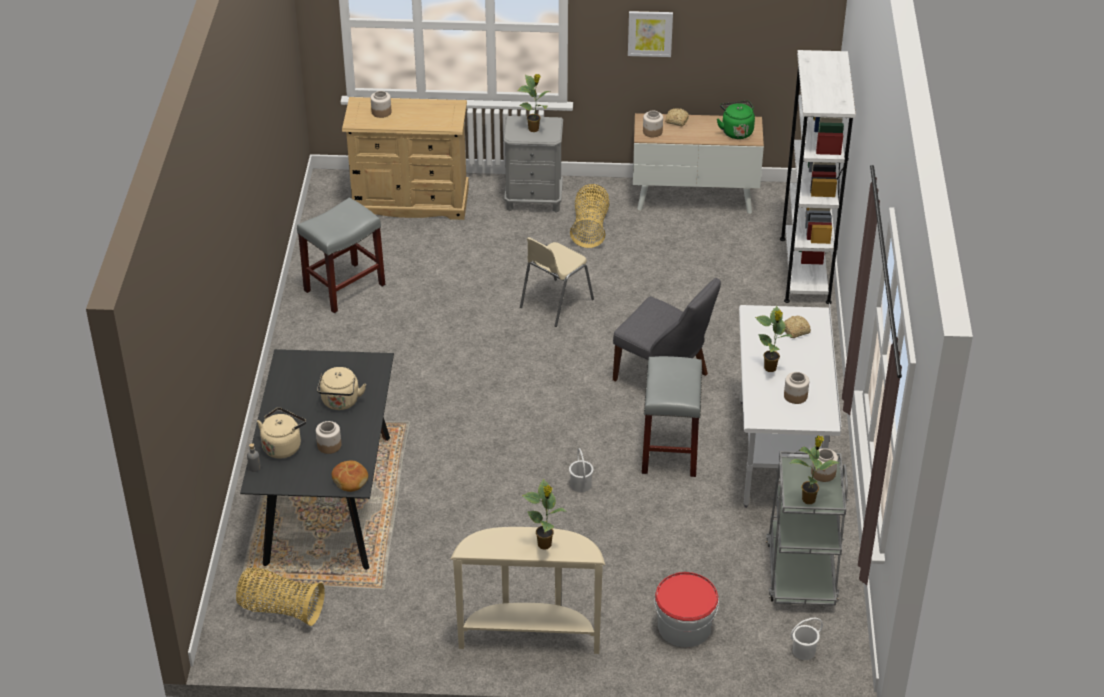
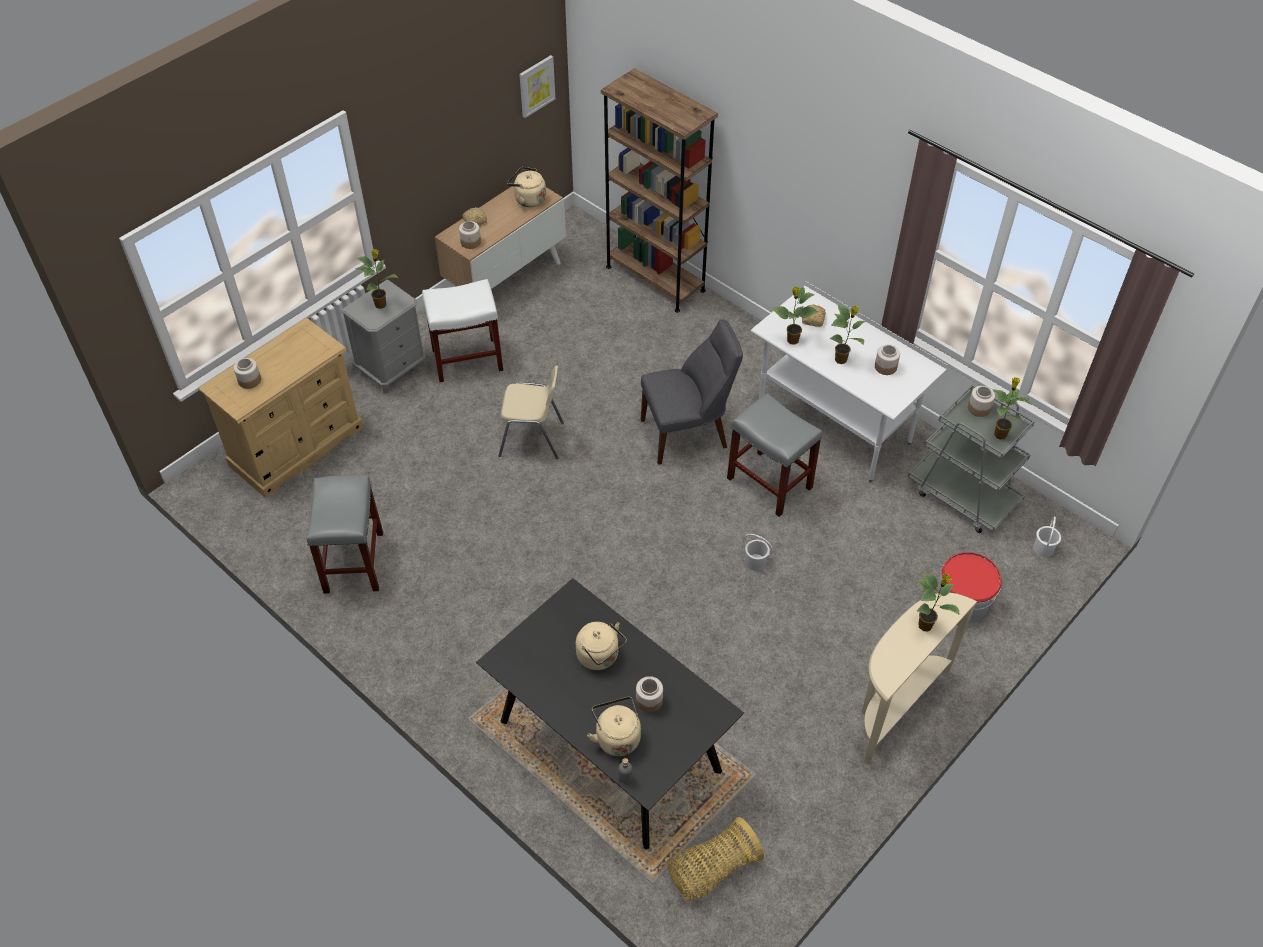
camera: 50 degrees left, 10 degrees up
(350, 480) = (709, 712): bread -> none
(555, 303) = (532, 439): beige chair -> beige chair turned 75 degrees counterclockwise
(590, 228) = (468, 359): basket -> white stool
(650, 33) = (428, 153): picture -> picture (536, 86)
(736, 131) = (528, 199): green kettle -> beige kettle
(756, 332) = (792, 340): none -> potted plant
(805, 270) = (655, 278): white bookcase -> brown bookcase

